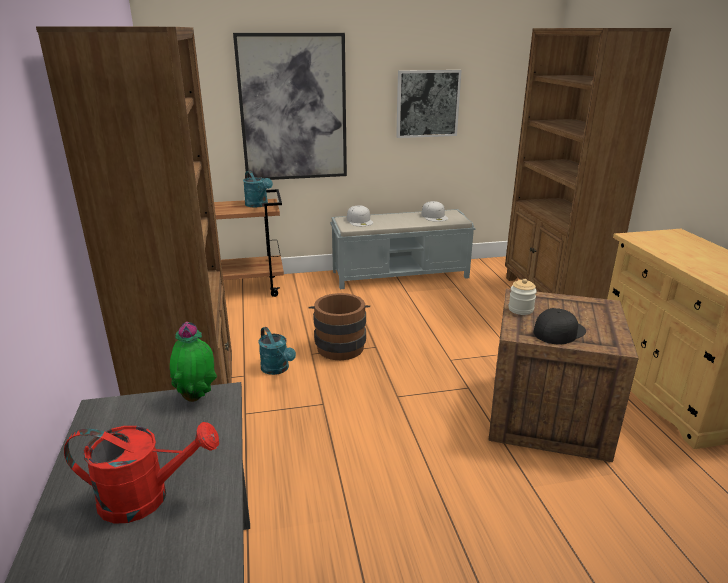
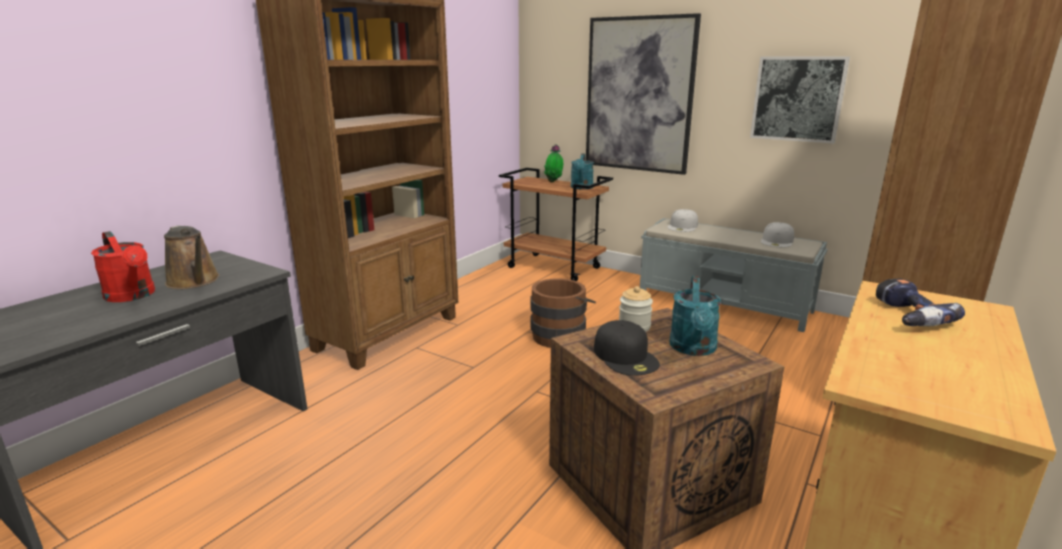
camera: 45 degrees right, 5 degrees down
(172, 443) = (194, 282): none -> brown watering can
(197, 397) = (255, 269): potted plant -> potted plant (554, 182)
(277, 369) = (485, 330): turquoise watering can -> turquoise watering can (693, 349)
(559, 331) = (626, 356): black cap -> black cap turned 60 degrees clockwise
(672, 249) = (905, 316): none -> power drill

